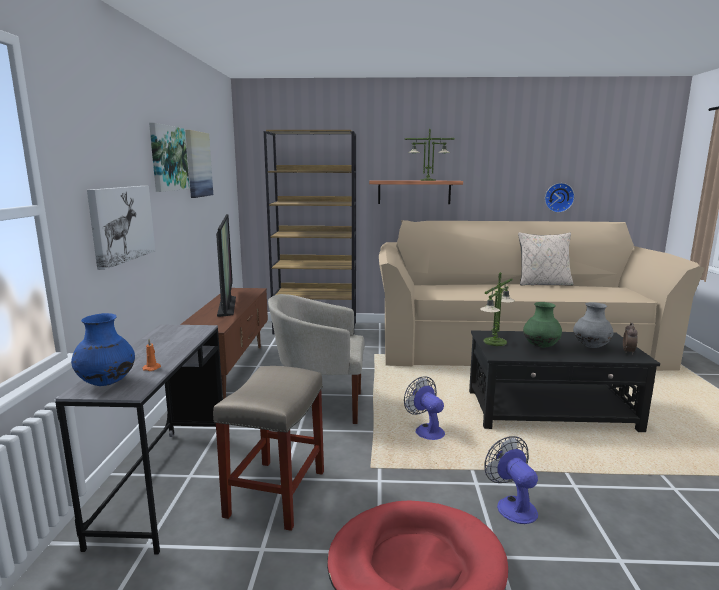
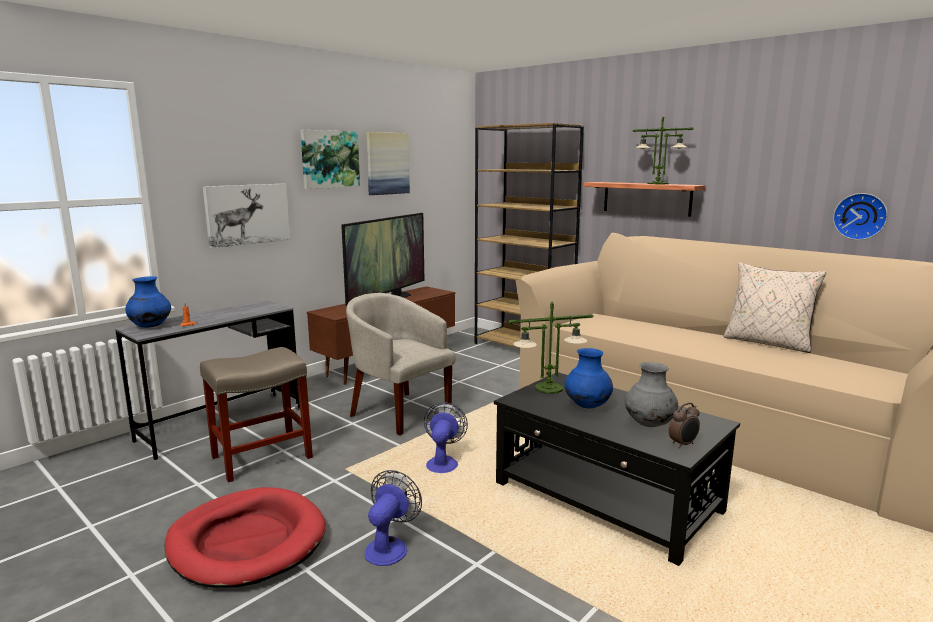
camera: 40 degrees right, 0 degrees up
(541, 346) = (587, 406): green vase -> blue vase

